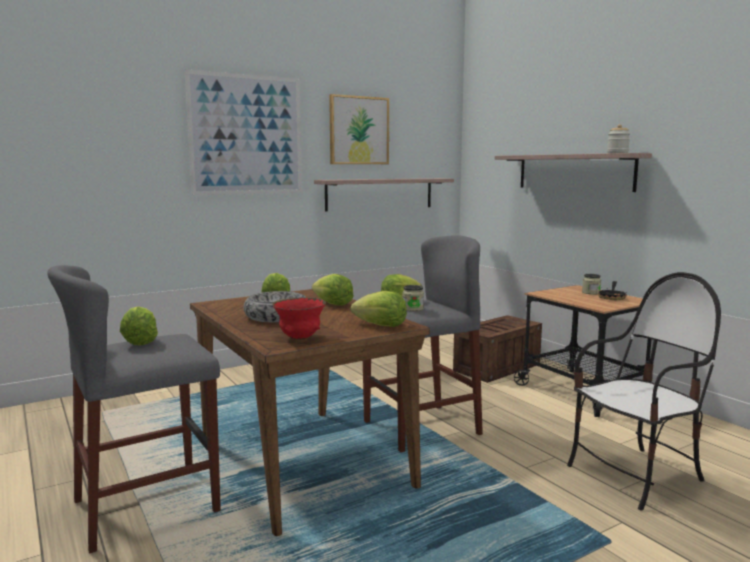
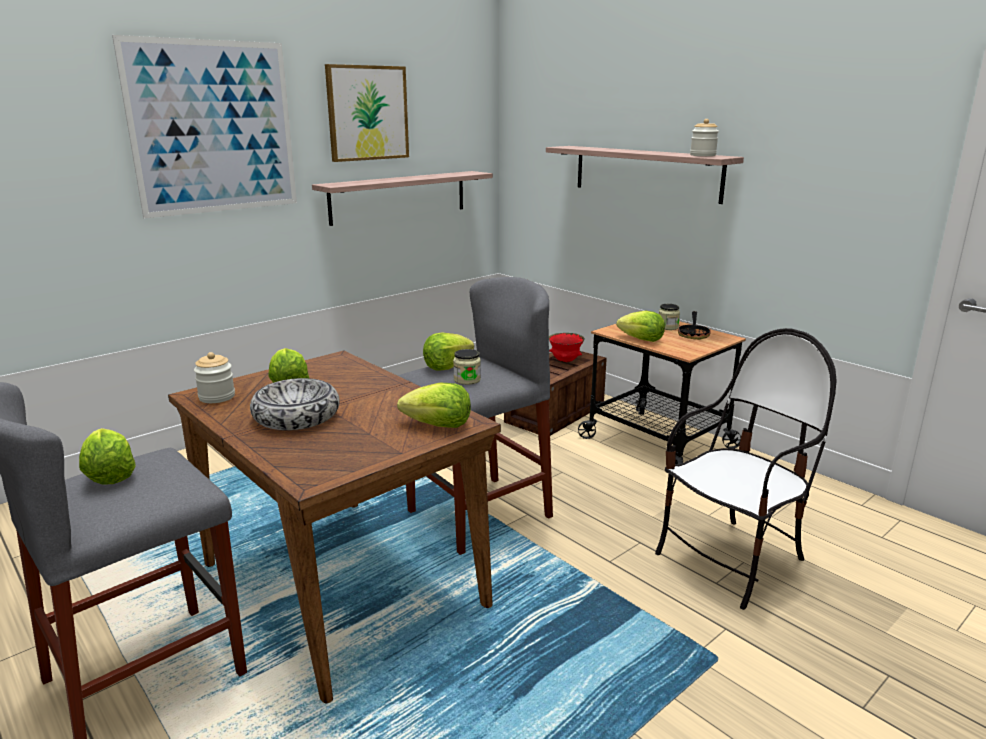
camera: 10 degrees left, 10 degrees up
(223, 305) = (217, 397): none -> jar
(300, 338) = (338, 460): red bowl -> red bowl (565, 361)
(332, 304) = (365, 384): lettuce -> lettuce (641, 339)

